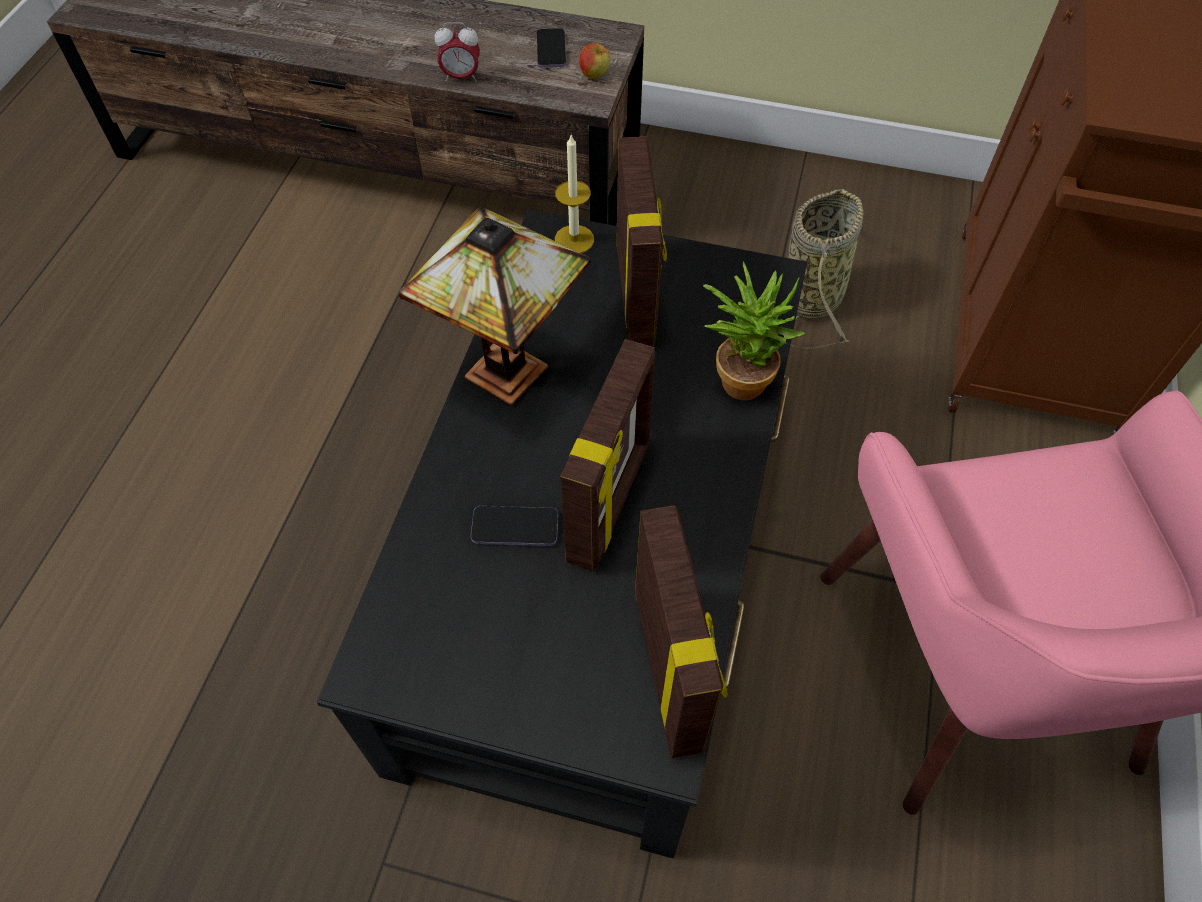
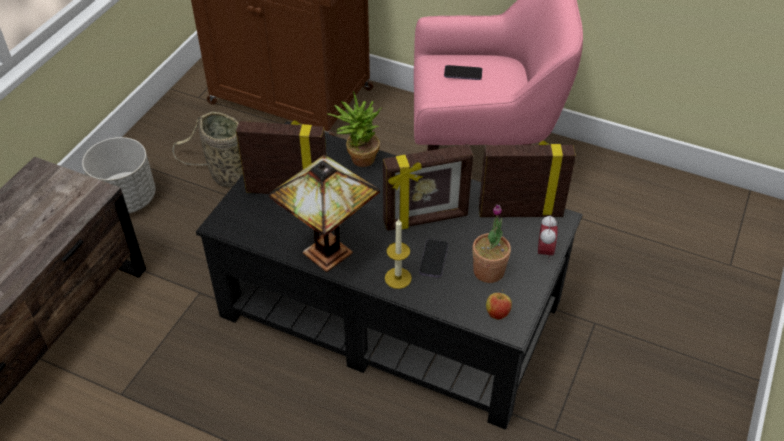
camera: 80 degrees left, 10 degrees down
(461, 77) = (34, 258): alarm clock -> alarm clock (544, 252)
(498, 623) = (488, 271): none -> potted plant
(551, 50) = (33, 206): phone -> phone (463, 74)
(574, 239) = (233, 211): candle -> candle (398, 278)
(594, 75) = (74, 187): apple -> apple (497, 313)
(611, 502) = (426, 220): picture frame -> picture frame turned 135 degrees clockwise
(725, 197) = (126, 199): none -> grey planter

